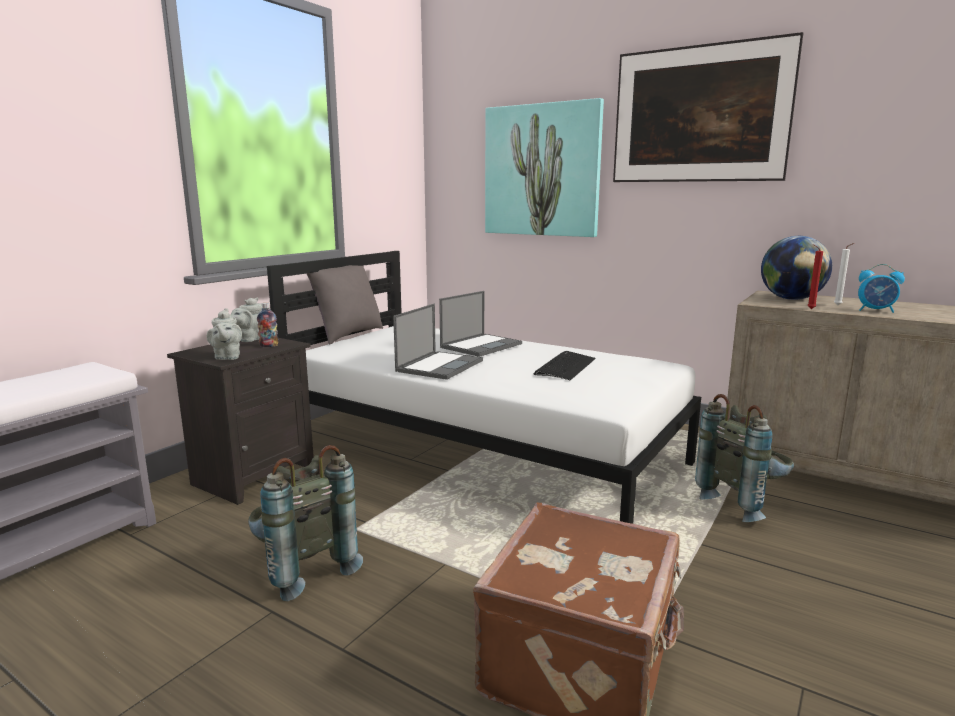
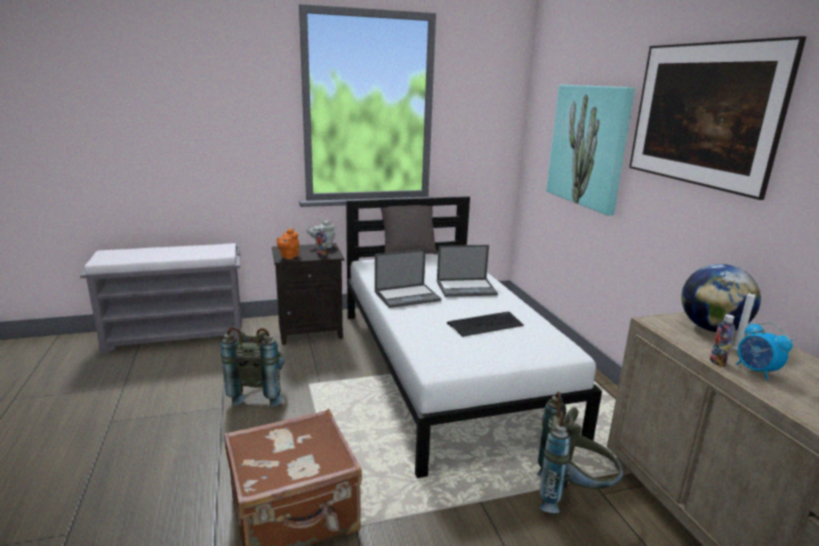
camera: 40 degrees right, 5 degrees up
(227, 357) = (288, 257): grey teapot -> orange teapot
(809, 309) = (685, 344): red candle -> none
(850, 311) = (717, 362): none -> bottle

